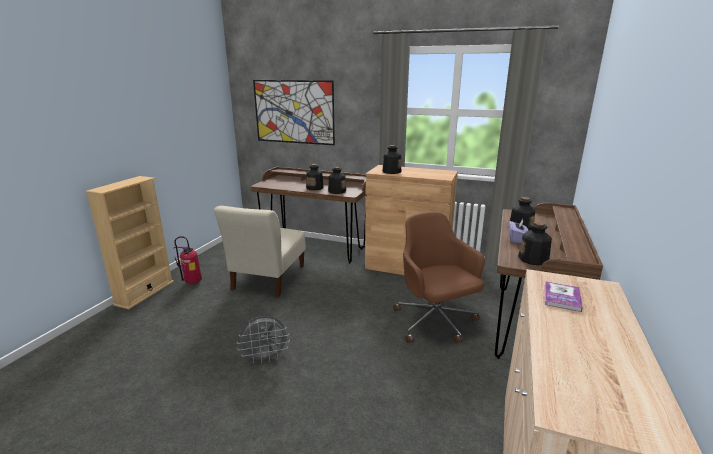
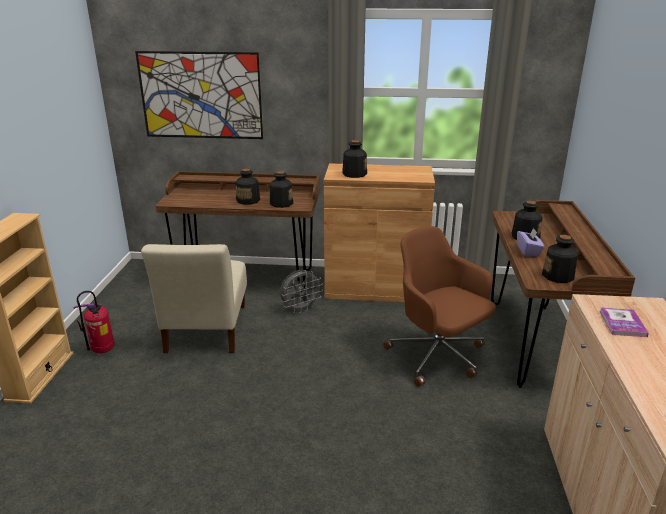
camera: 15 degrees left, 5 degrees up
(265, 358) = (260, 435): grey fan -> grey fan (300, 309)

